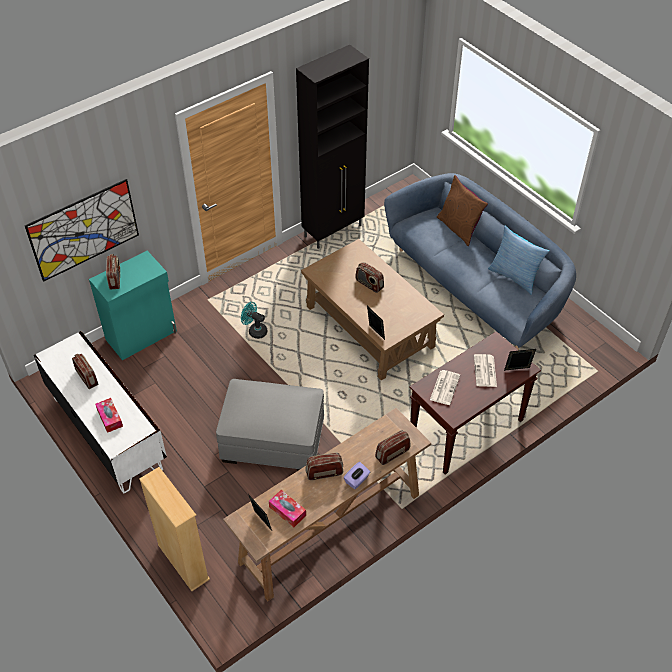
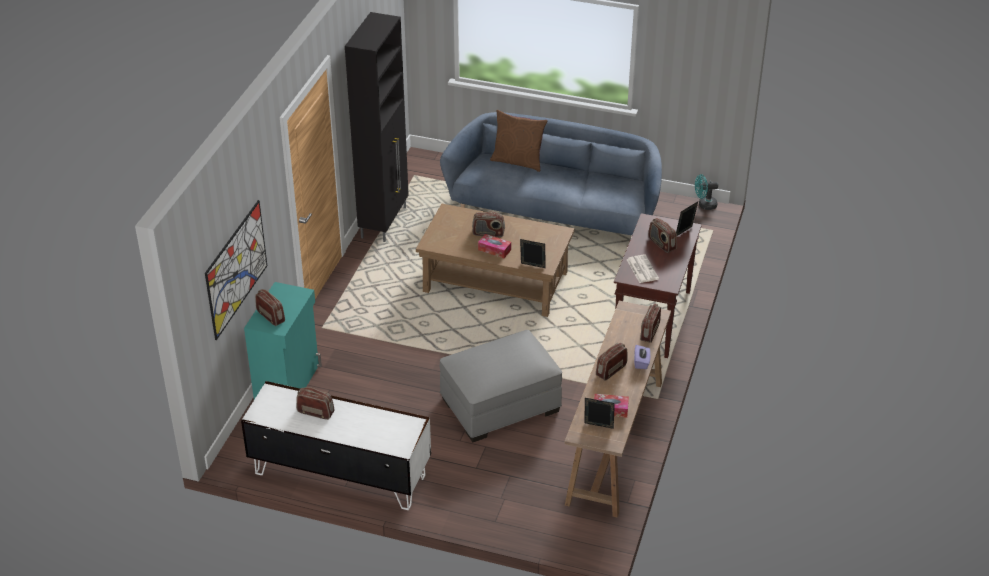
camera: 35 degrees left, 10 degrees down
(110, 418) = (373, 431): tissue box -> tissue box (494, 250)
(183, 562) = (517, 529): beige bookcase -> none
(255, 331) = (394, 331): turquoise fan -> turquoise fan (704, 205)
(485, 371) = (661, 244): newspaper -> radio
(514, 276) = (600, 178): pillow -> none

